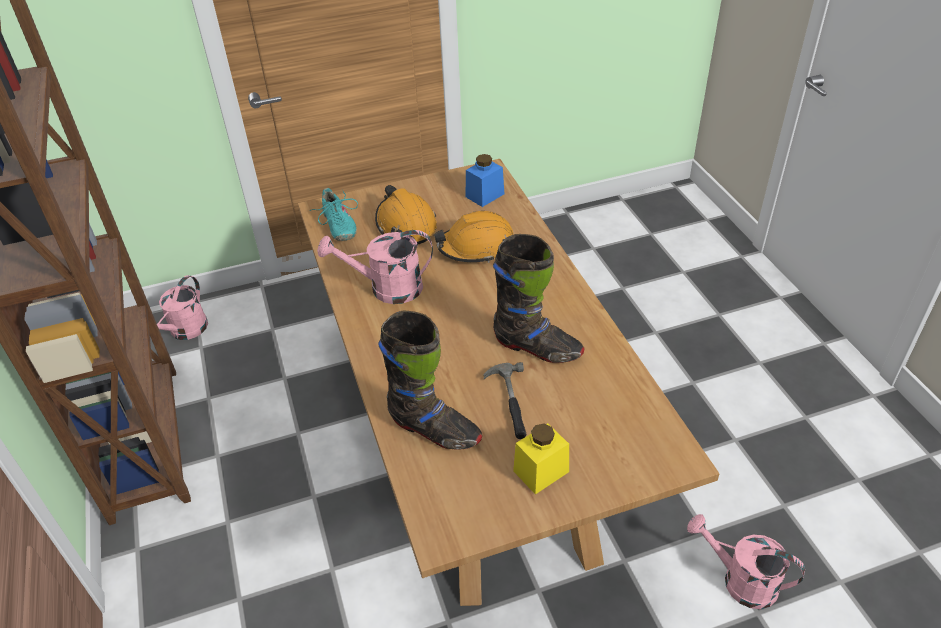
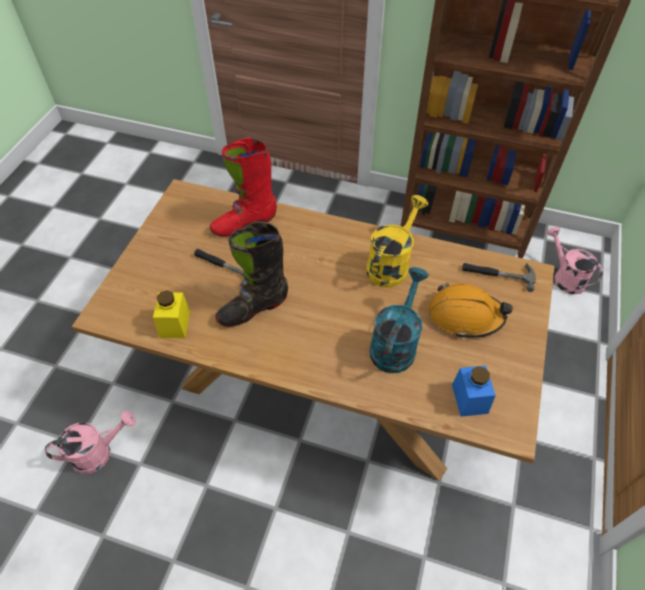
camera: 125 degrees right, 10 degrees up
(338, 226) = (497, 274): turquoise shoe -> hammer
(386, 289) = (391, 264): pink watering can -> yellow watering can
(434, 430) = (244, 223): black boot -> red boot
(476, 247) = (395, 344): orange hard hat -> turquoise watering can
(541, 471) = (168, 249): yellow jar -> yellow jar (175, 324)

